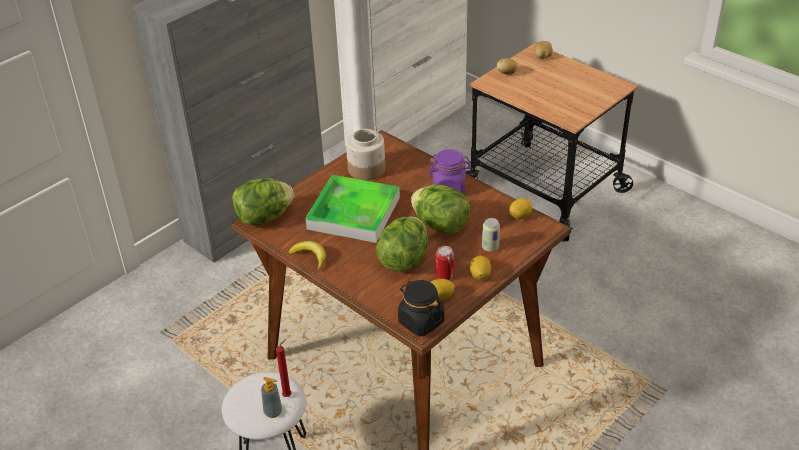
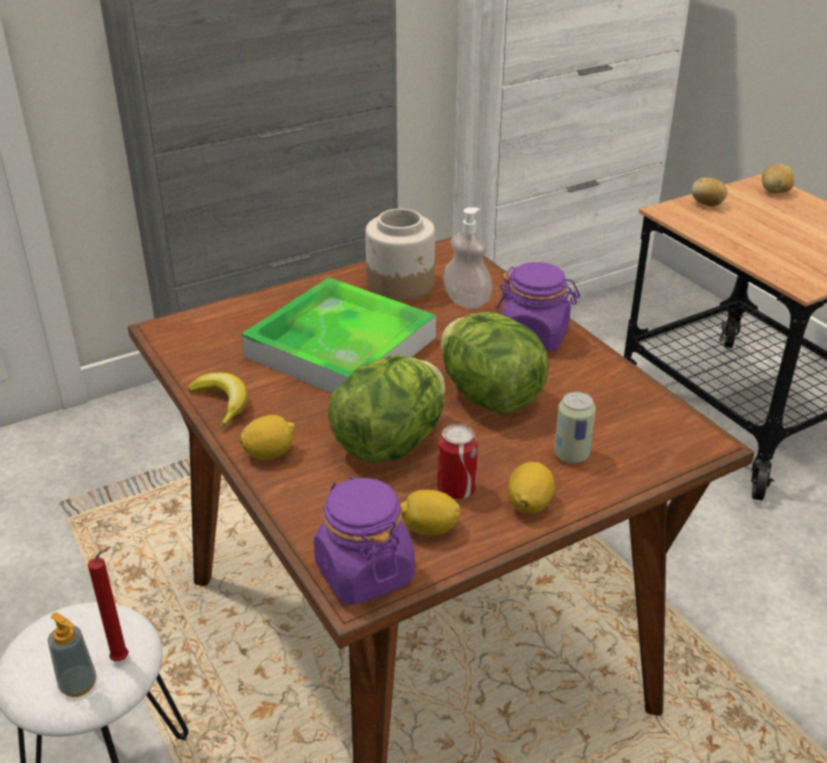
camera: 15 degrees right, 5 degrees down
(264, 217) = (185, 326): lettuce -> none
(406, 172) = (466, 301): none -> soap dispenser
(421, 322) = (364, 572): black jar -> purple jar
(520, 216) = (653, 409): lemon -> lemon (269, 453)

